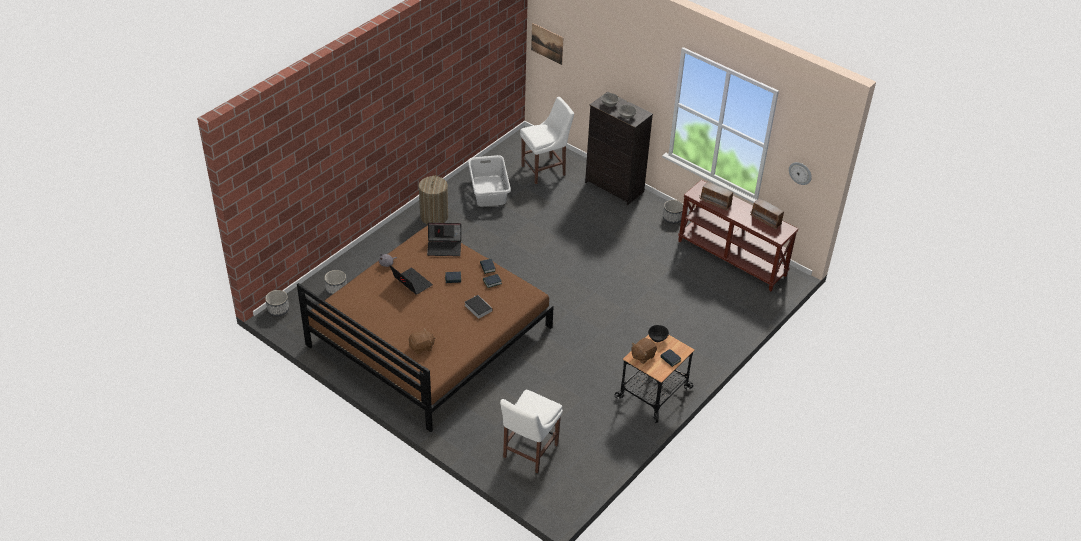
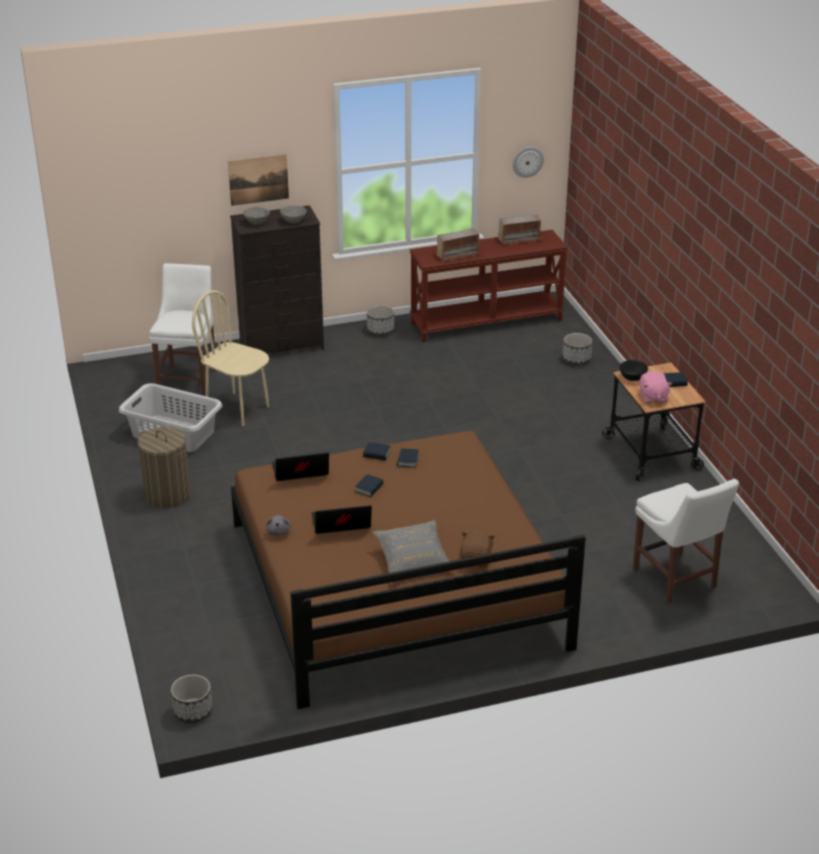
camera: 55 degrees left, 10 degrees down
(336, 289) = (213, 636): planter -> planter (576, 359)
(400, 324) = (413, 562): none -> grey pillow
(445, 247) = (299, 472): laptop -> laptop turned 135 degrees counterclockwise
(477, 307) = (444, 488): book -> none
(534, 202) = (238, 409): none -> beige chair
(547, 43) = (105, 203): picture -> picture (258, 179)
(642, 356) = (653, 397): brown plush toy -> pink plush toy

